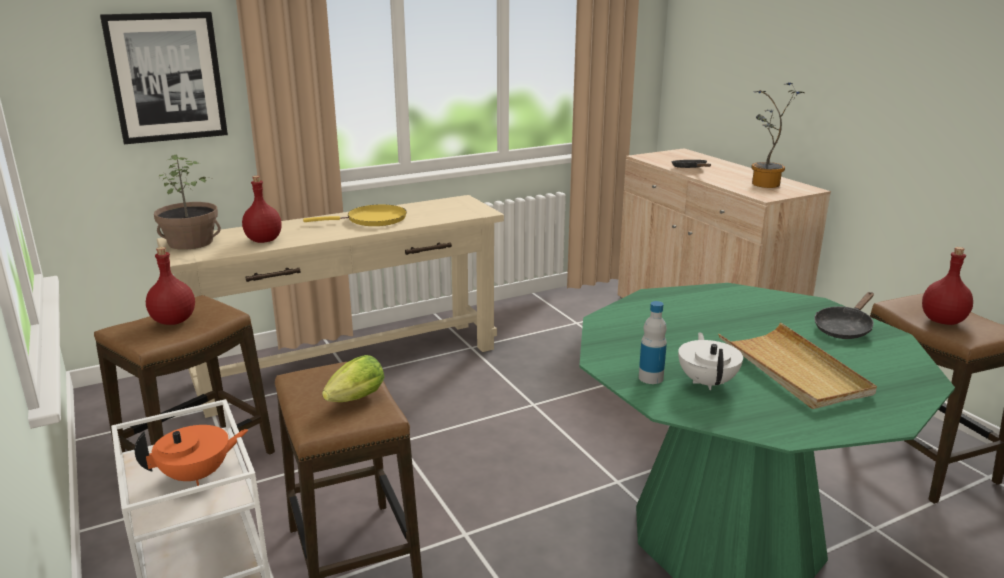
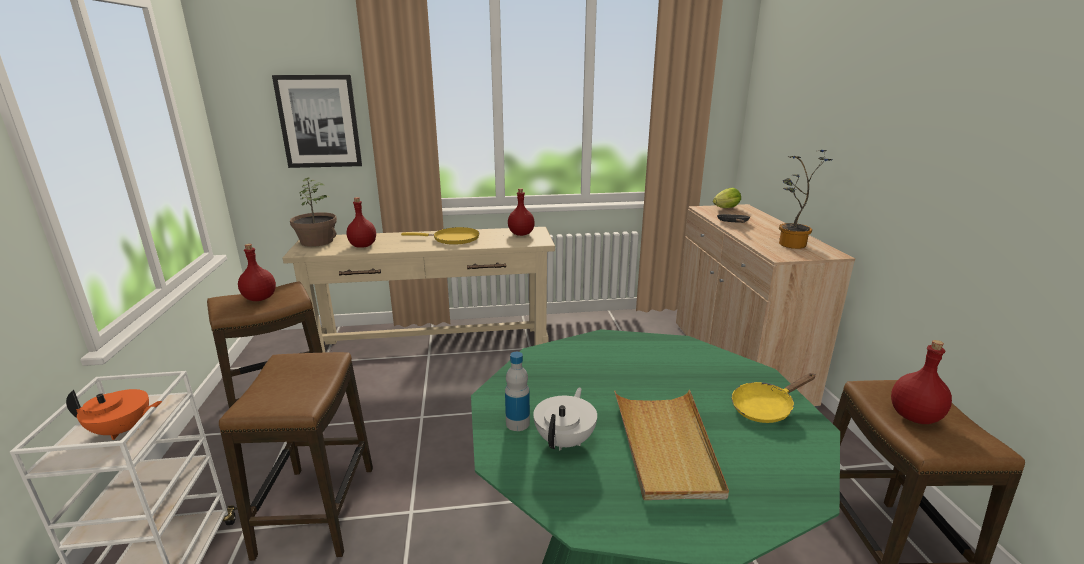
camera: 20 degrees right, 0 degrees up
(353, 400) = (297, 388): lettuce -> lettuce (724, 209)
(450, 206) = (521, 234): none -> red bottle
(844, 328) = (765, 408): black frying pan -> yellow frying pan

